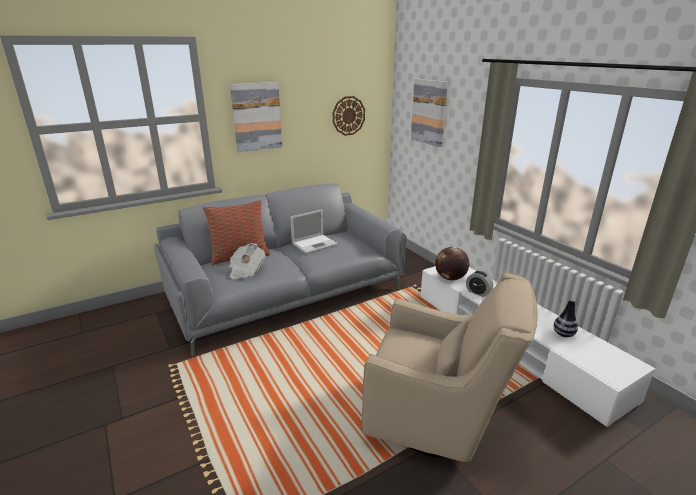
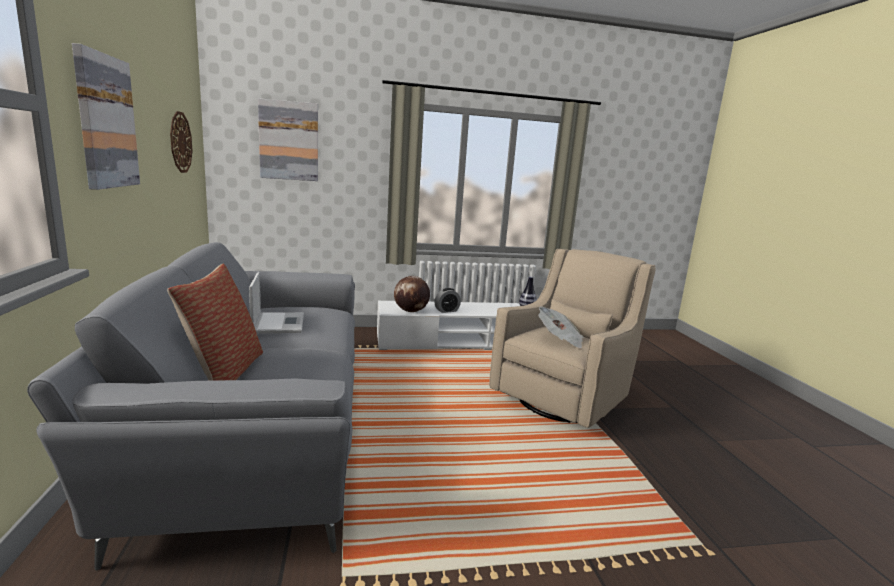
camera: 70 degrees left, 10 degrees down
(246, 270) = (292, 375): newspaper -> newspaper (560, 340)

